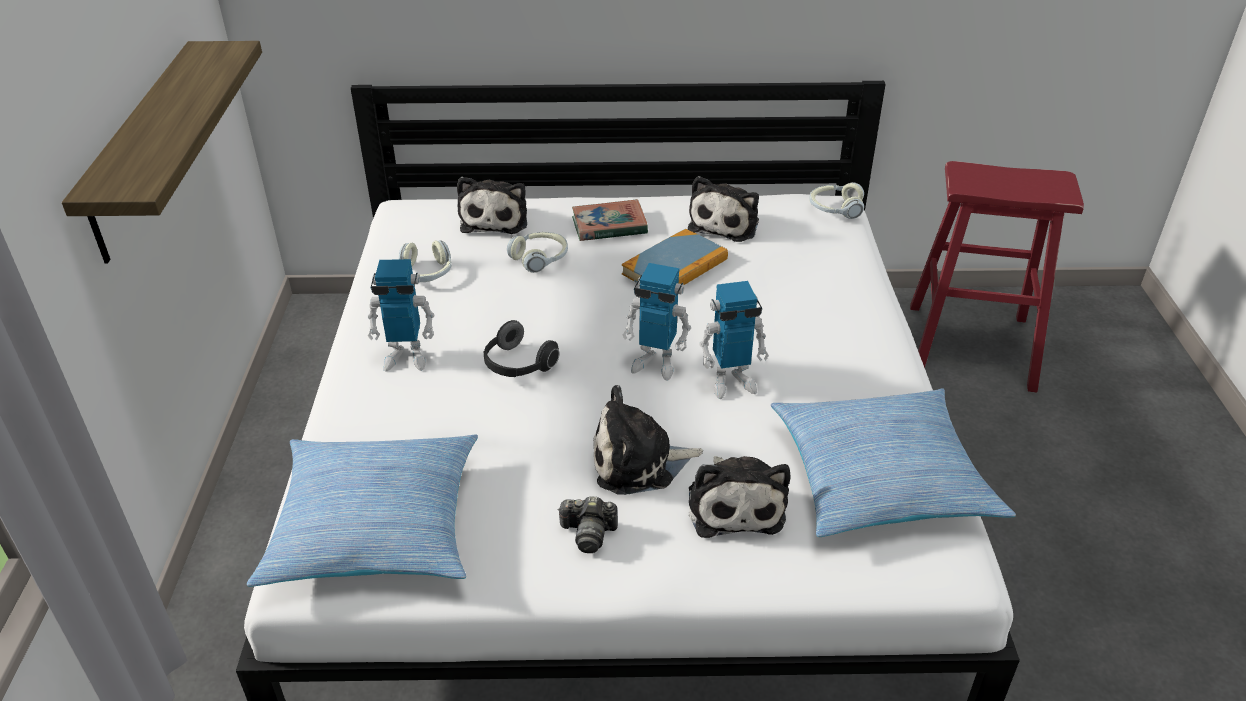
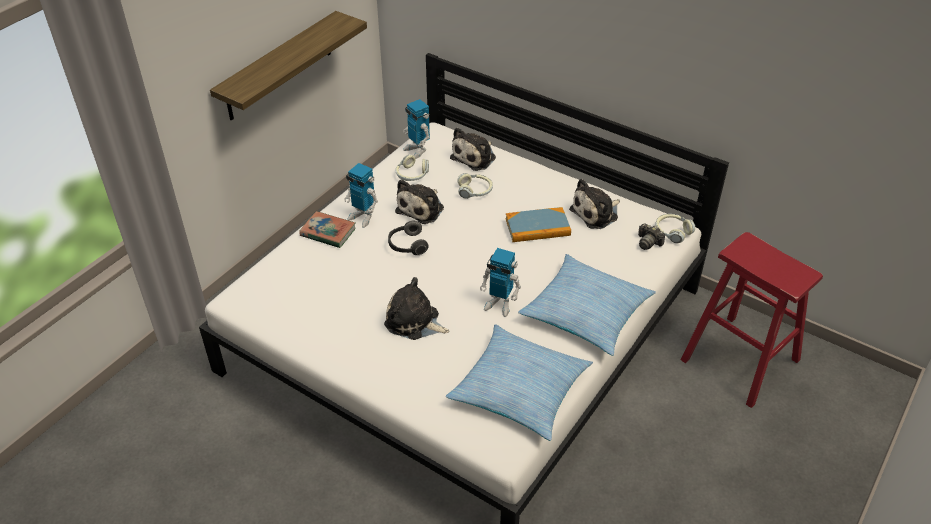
camera: 35 degrees right, 5 degrees up
(375, 524) = (280, 292): pillow -> pillow (586, 312)
(588, 533) = (360, 342): camera -> camera (648, 242)
(609, 225) = (530, 187): book -> book (328, 232)
(655, 363) = (472, 276): toy robot -> toy robot (417, 150)
(734, 504) = (436, 364): plush toy -> plush toy (422, 208)

